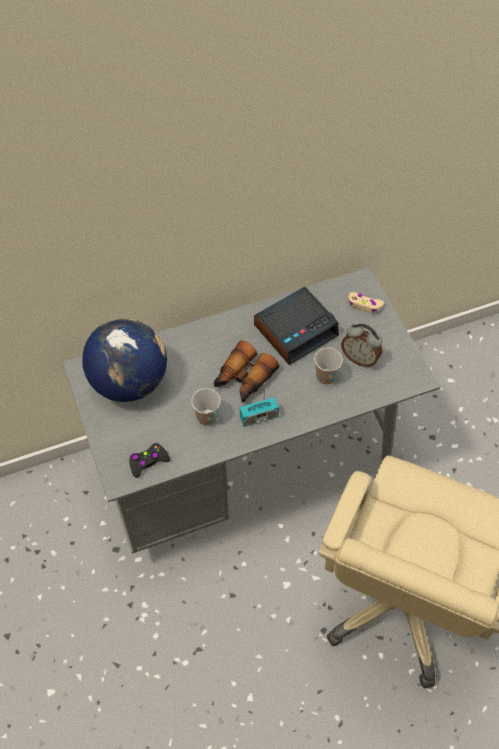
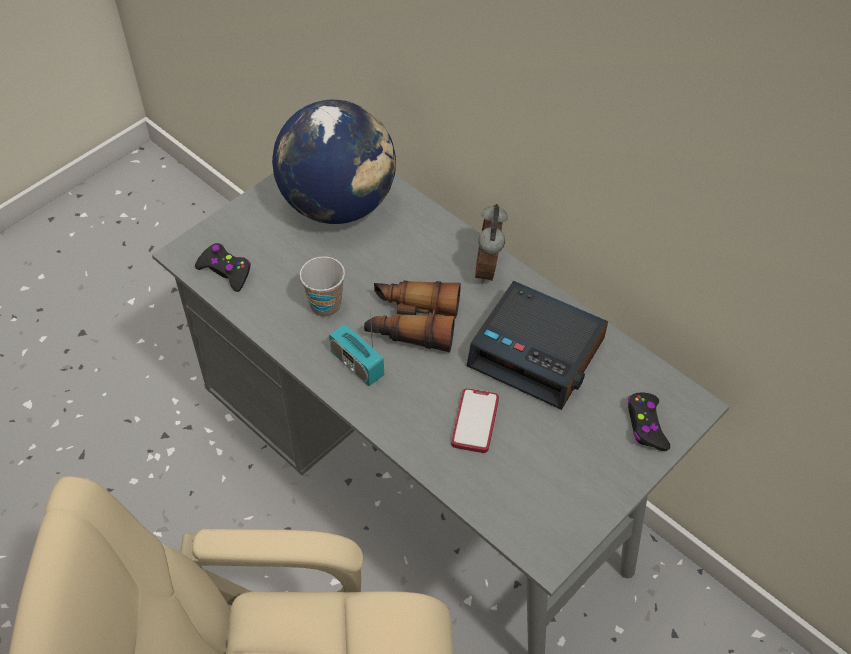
camera: 65 degrees right, 5 degrees down
(326, 376) = (475, 421): cup -> phone
(360, 358) = (537, 455): alarm clock -> alarm clock (489, 269)
(364, 305) = (646, 425): beige game controller -> black game controller

